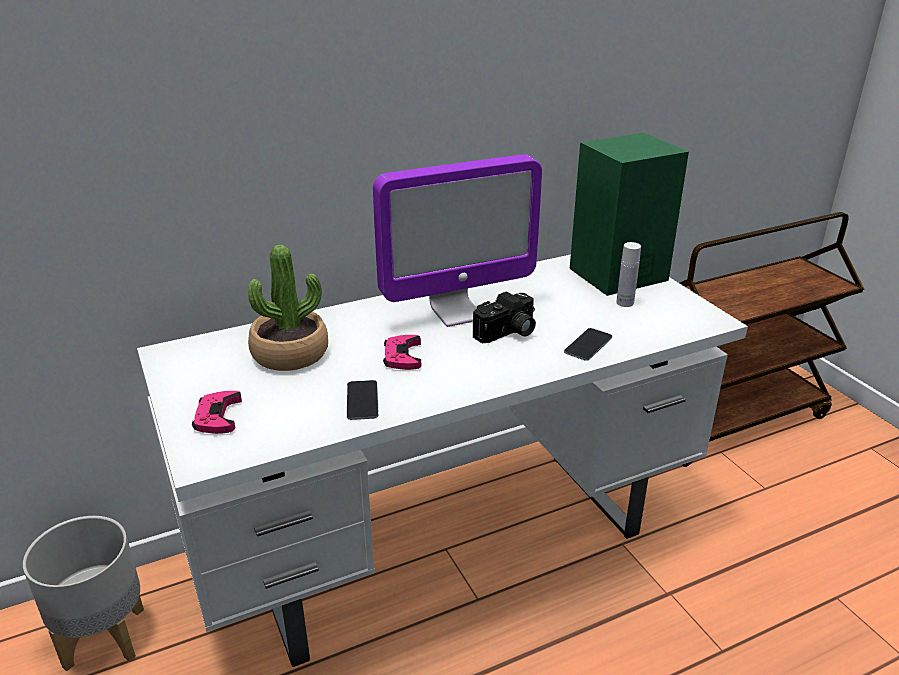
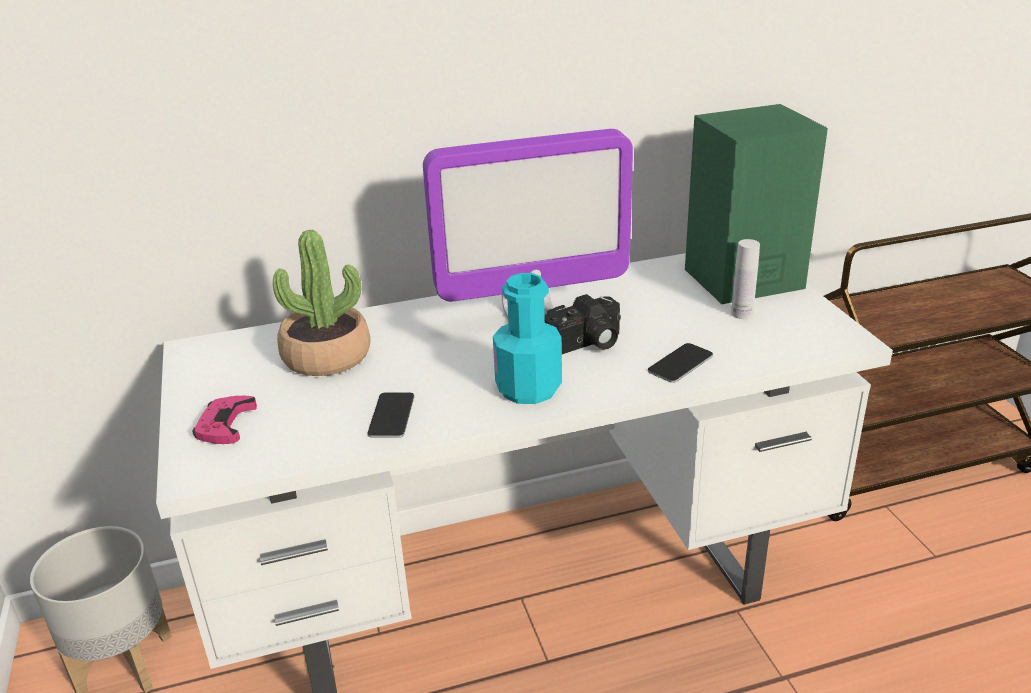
camera: 10 degrees right, 0 degrees up
(402, 356) = (453, 366): pink game controller -> none
(471, 371) = (528, 388): none -> turquoise bottle

